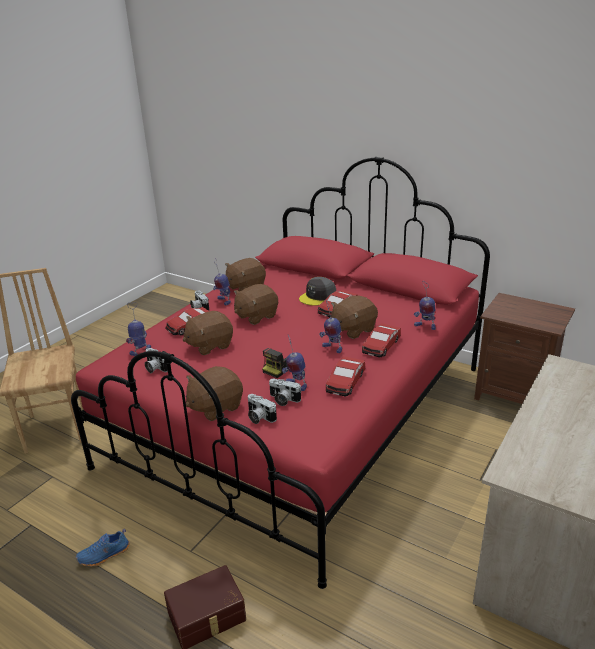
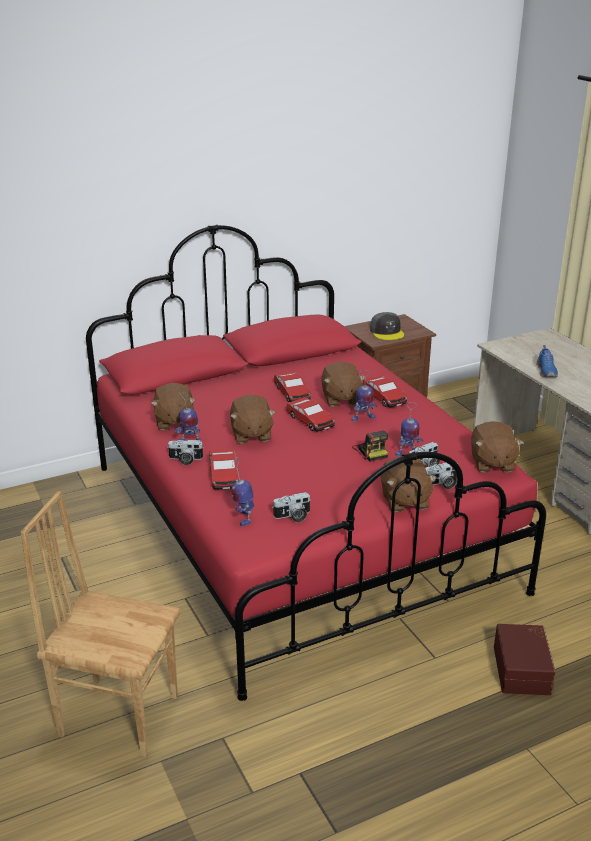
camera: 60 degrees left, 0 degrees up
(104, 555) = (398, 720): blue shoe -> blue shoe (547, 371)
(209, 345) = (281, 475): brown plush toy -> brown plush toy (492, 463)
(318, 297) = (253, 393): grey cap -> grey cap (387, 332)
(345, 382) = (425, 430): toy car -> toy car (310, 420)
(424, 326) = (373, 370): toy robot -> none

